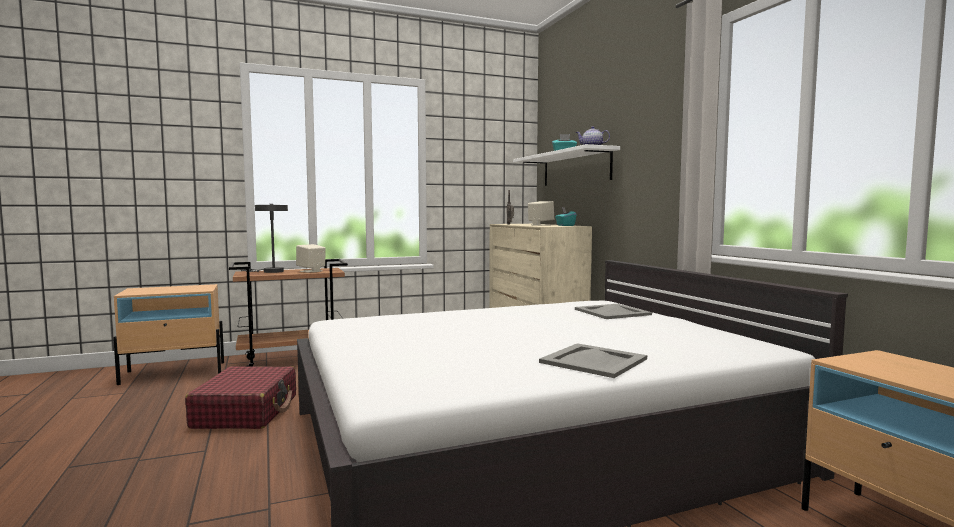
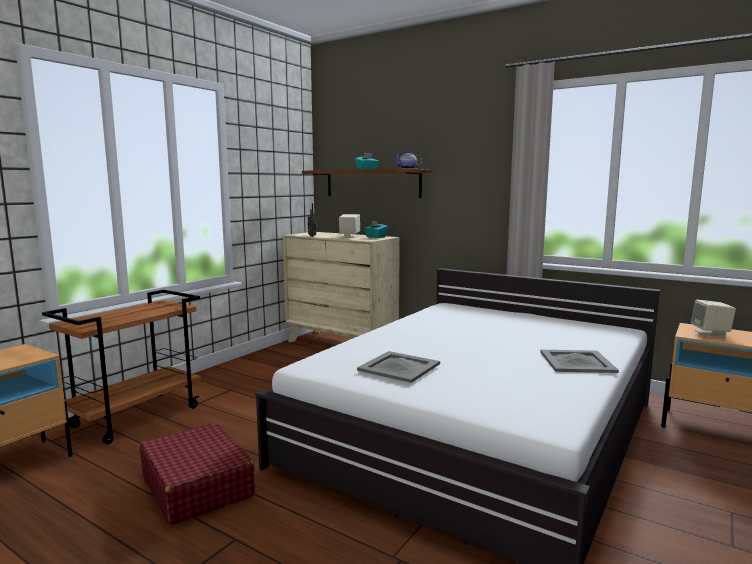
camera: 35 degrees left, 5 degrees up
(270, 271) = (102, 317): grey table lamp -> none
(311, 271) = (153, 310): beige speaker -> beige speaker (710, 334)
(575, 168) = (372, 183): white shelf -> brown shelf
(613, 312) = (481, 314): grey tray -> grey tray (400, 367)

